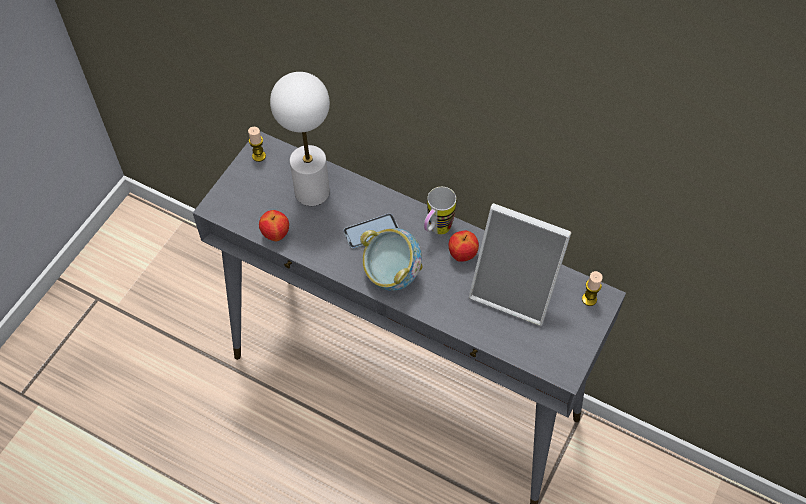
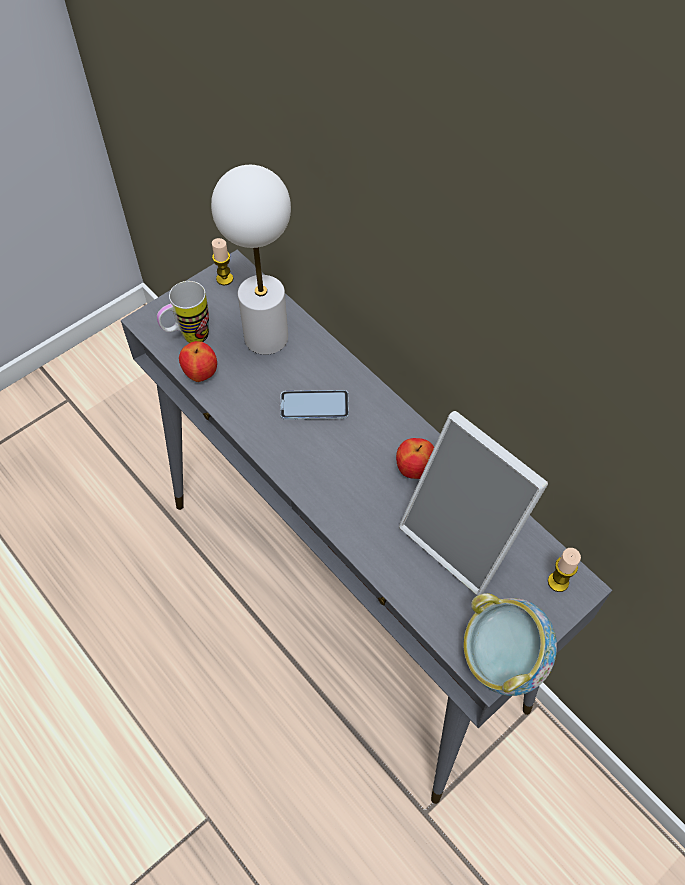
camera: 20 degrees right, 0 degrees up
(391, 274) = (316, 465): bowl -> bowl (501, 659)
(436, 231) = (394, 430): mug -> mug (188, 338)

